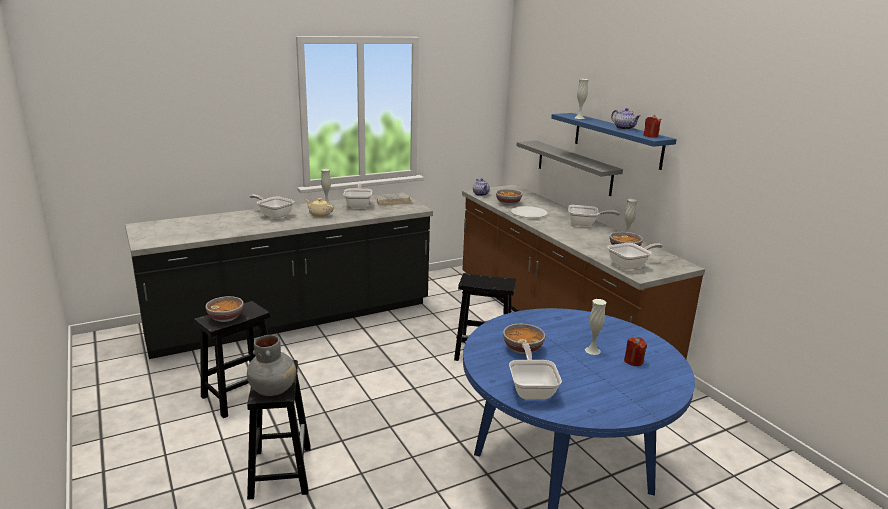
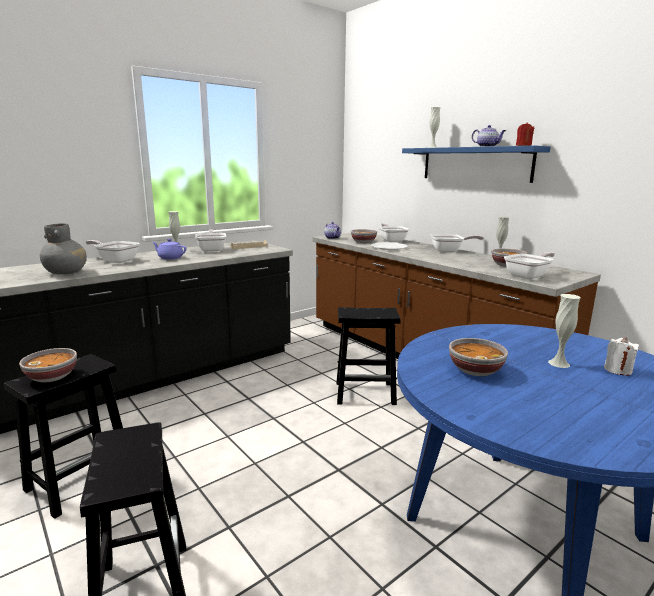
camera: 10 degrees left, 5 degrees down
(273, 389) = (126, 473): grey vase -> grey vase (66, 273)
(319, 214) = (170, 258): beige teapot -> purple teapot
(532, 389) = (534, 421): frying pan -> frying pan (392, 240)
(574, 167) = (424, 202): grey shelf -> none
(633, 361) = (617, 370): red candle -> white candle

